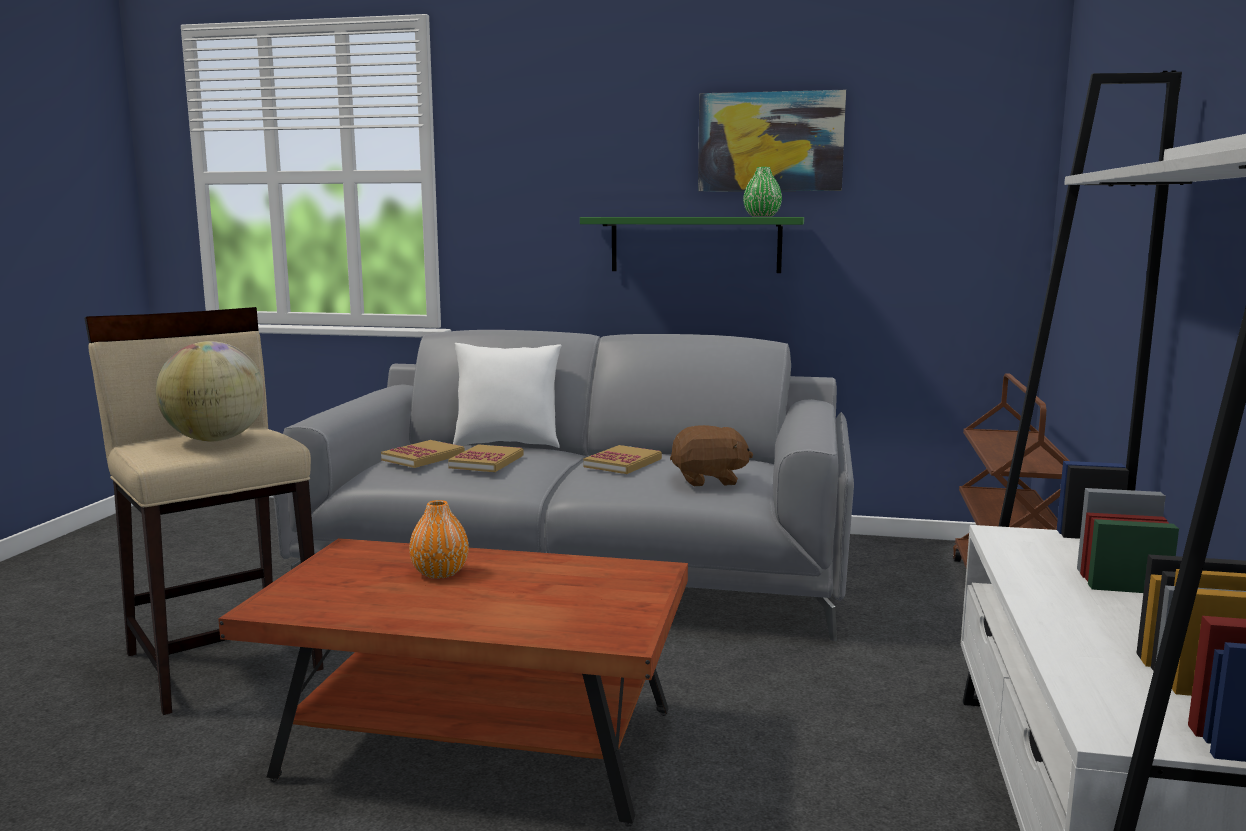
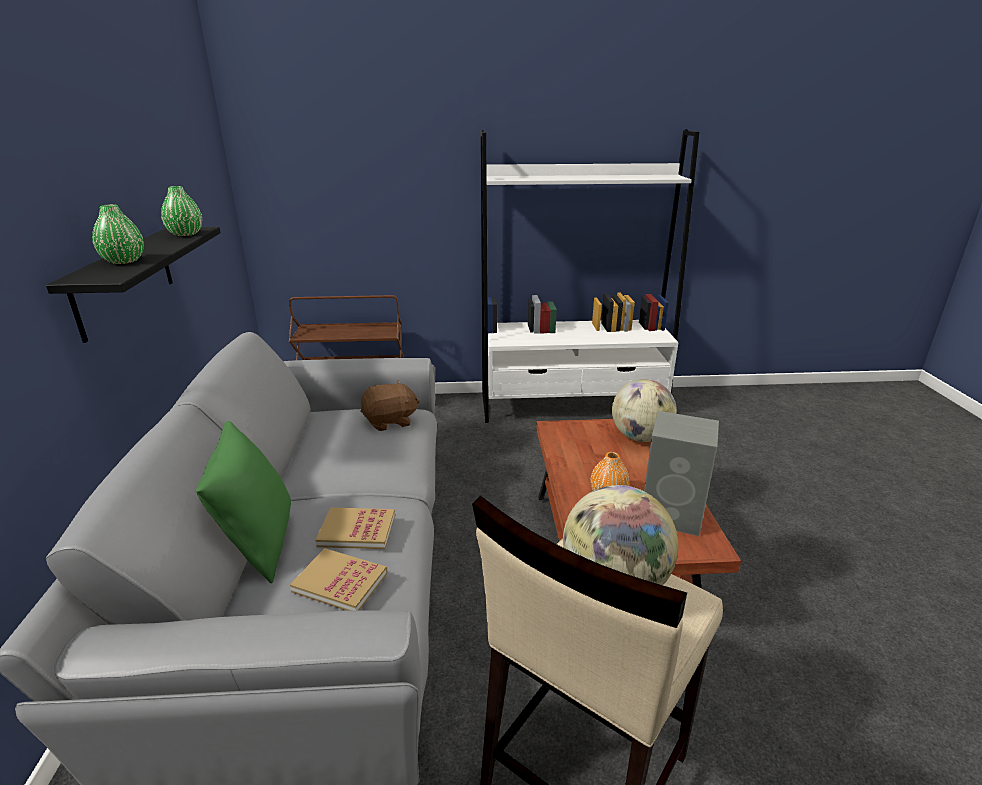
camera: 105 degrees left, 15 degrees up
(352, 601) = (673, 514): none -> grey speaker
(507, 444) = (259, 544): white pillow -> green pillow
(577, 627) = (640, 437): none -> globe
(623, 463) = (353, 457): book -> none
(652, 216) = (124, 261): none -> green vase
(695, 244) = (125, 280): green shelf -> black shelf
(709, 480) = (390, 421): brown plush toy -> brown plush toy turned 90 degrees clockwise
(770, 142) = (132, 159): picture -> none

